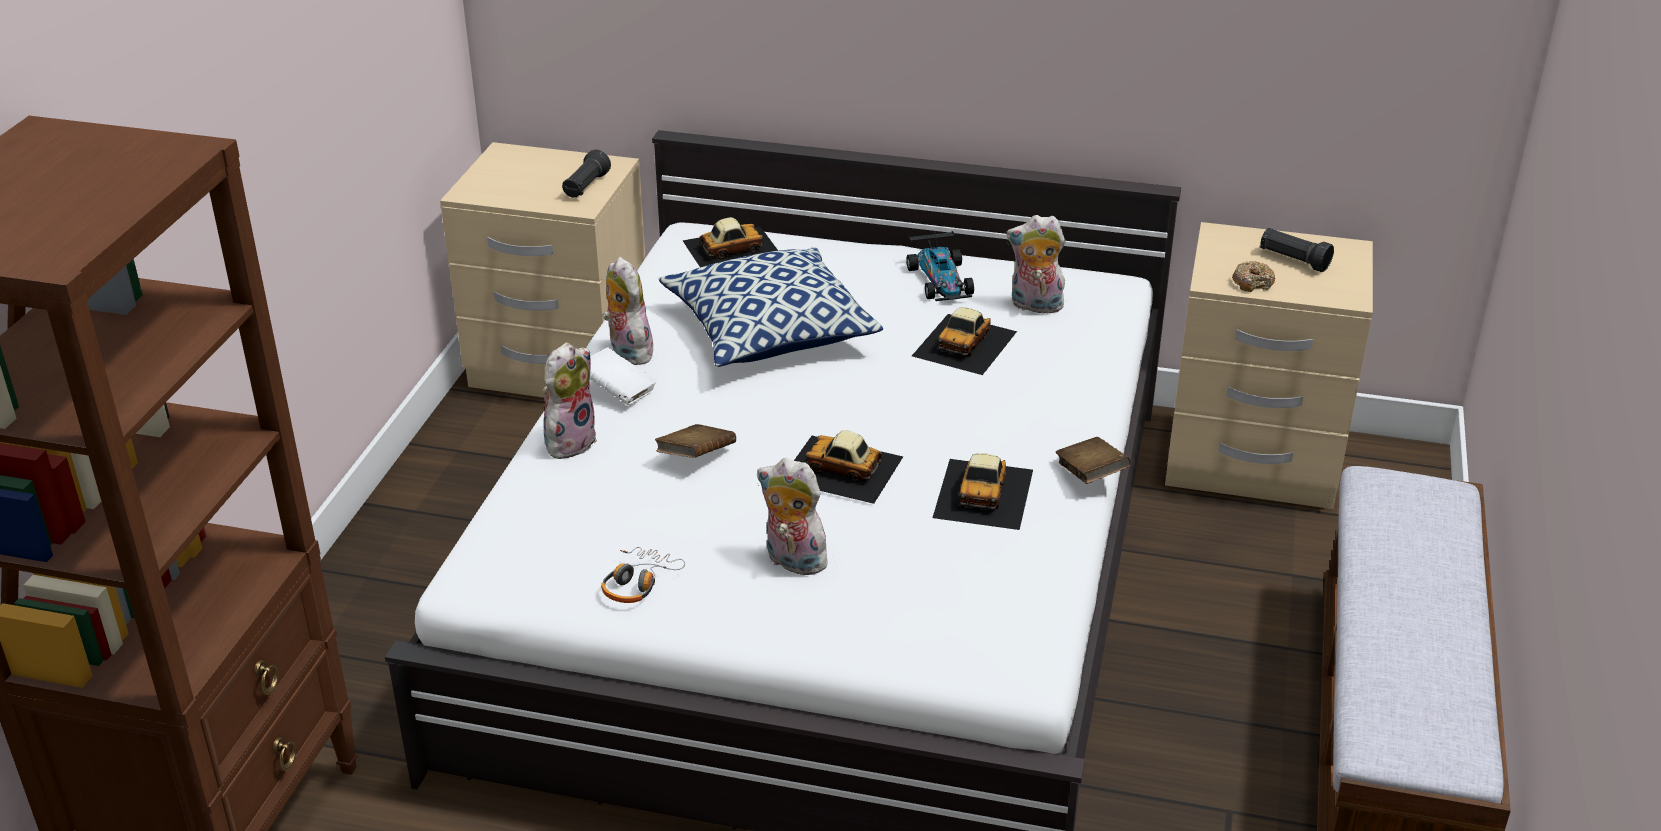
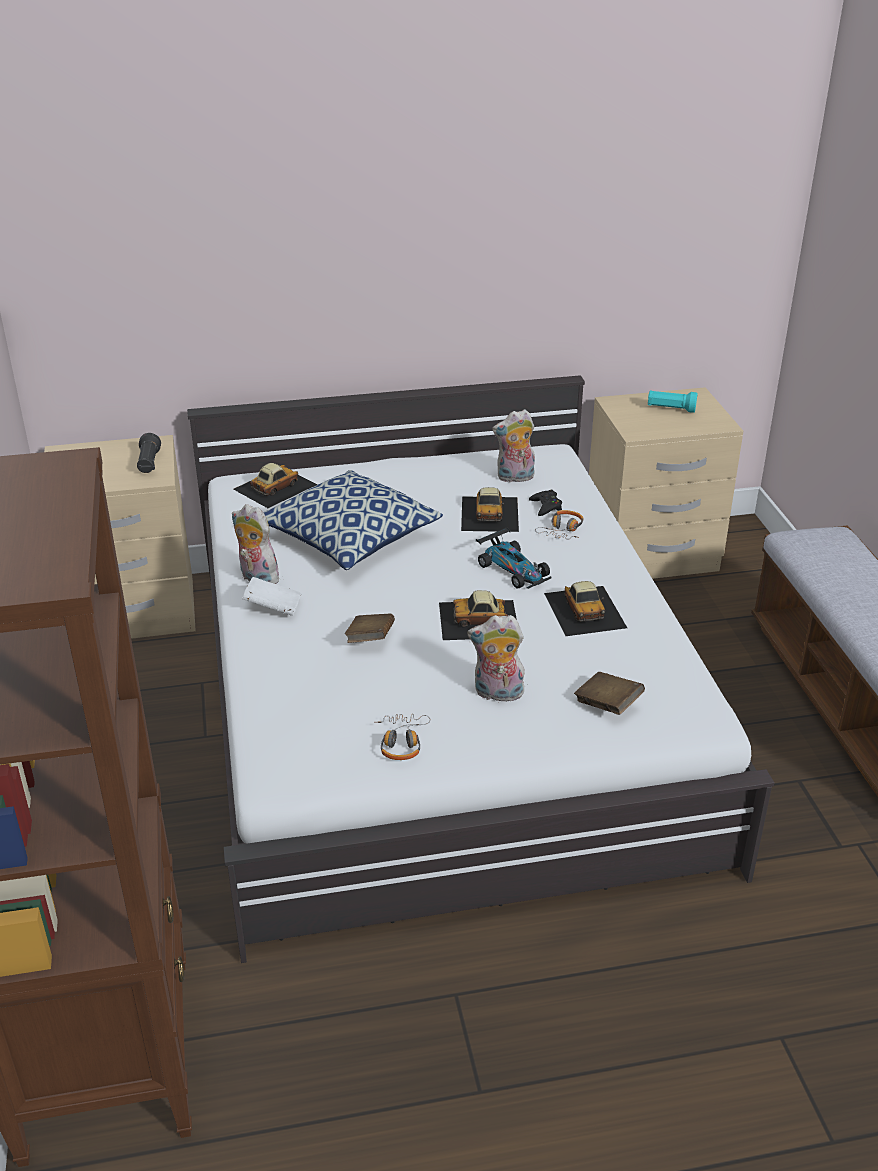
camera: 25 degrees left, 0 degrees up
(570, 441) = (265, 654): plush toy -> none
(941, 280) = (439, 475): toy car -> toy car (513, 569)
(1040, 387) = (562, 530): none -> headphones
(1044, 352) = (546, 506): none -> black game controller
(1090, 475) = (641, 579): brown book -> brown book (607, 705)
(1252, 283) = (659, 428): donut -> none
(1293, 260) = (670, 409): black flashlight -> turquoise flashlight

